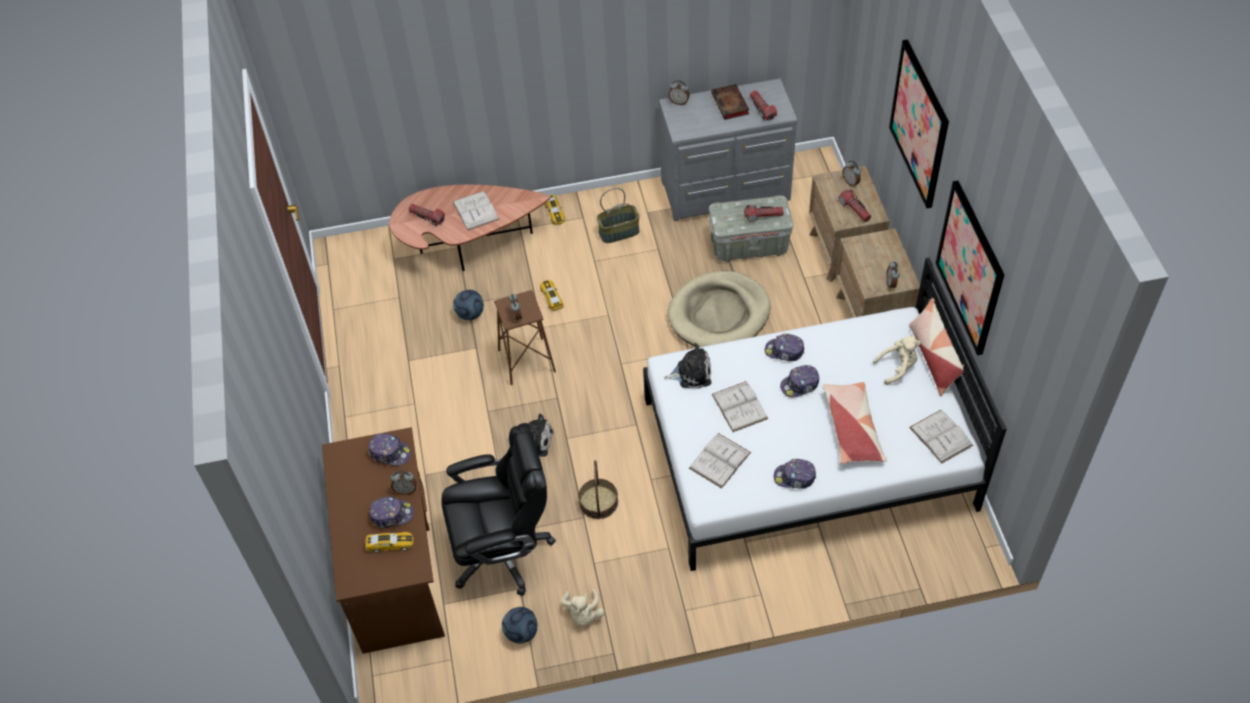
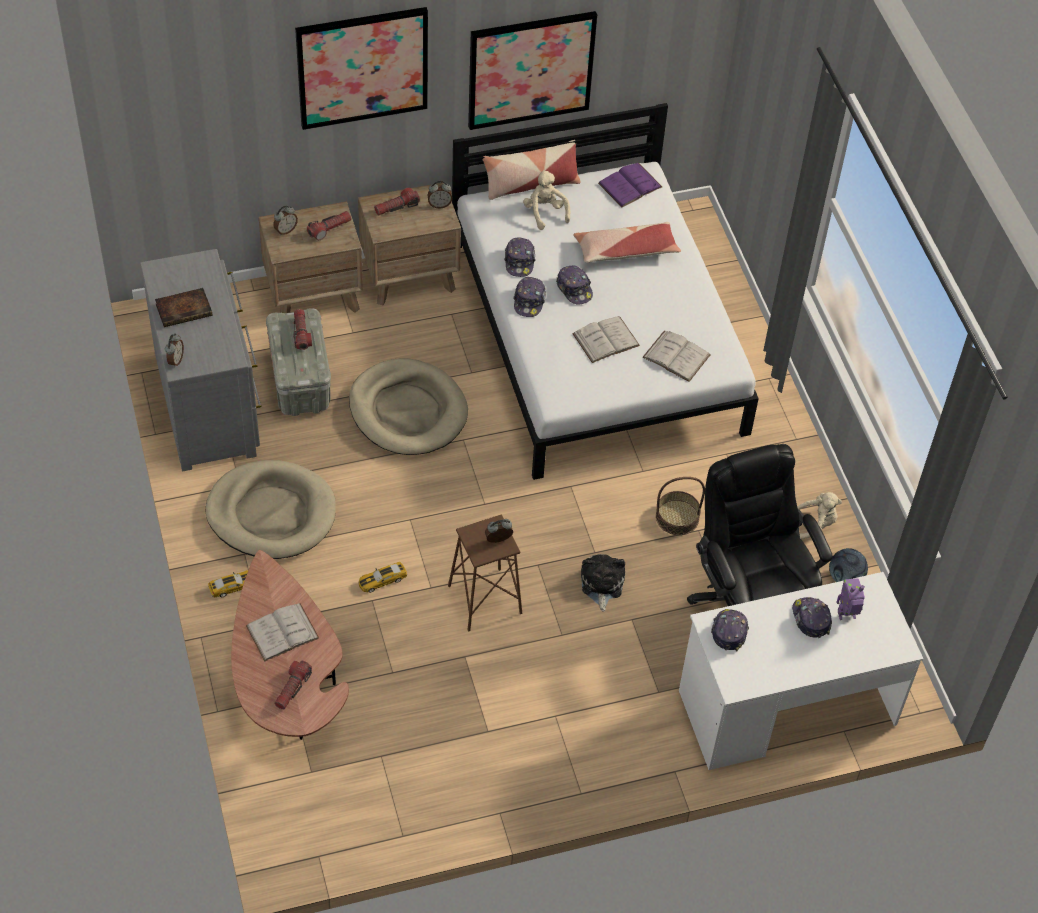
camera: 100 degrees left, 0 degrees up
(390, 544) = (847, 616): toy car -> toy robot
(395, 568) = (786, 708): brown desk -> white desk
(406, 490) = (776, 609): alarm clock -> none
(470, 314) = (409, 668): football -> none
(619, 231) = (271, 513): basket -> beige dog bed
(691, 373) = (564, 380): plush toy -> none
(762, 109) = (196, 280): flashlight -> flashlight (396, 207)
(794, 477) = (690, 297): cap -> cap (519, 261)
(940, 436) = (630, 185): white book -> purple book

